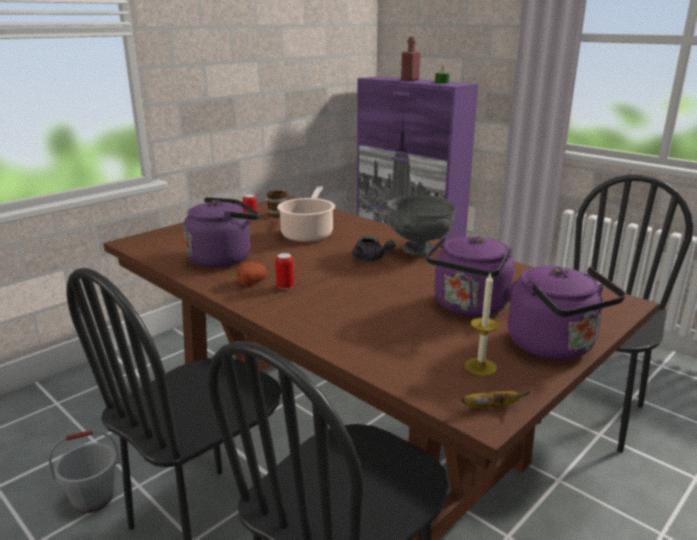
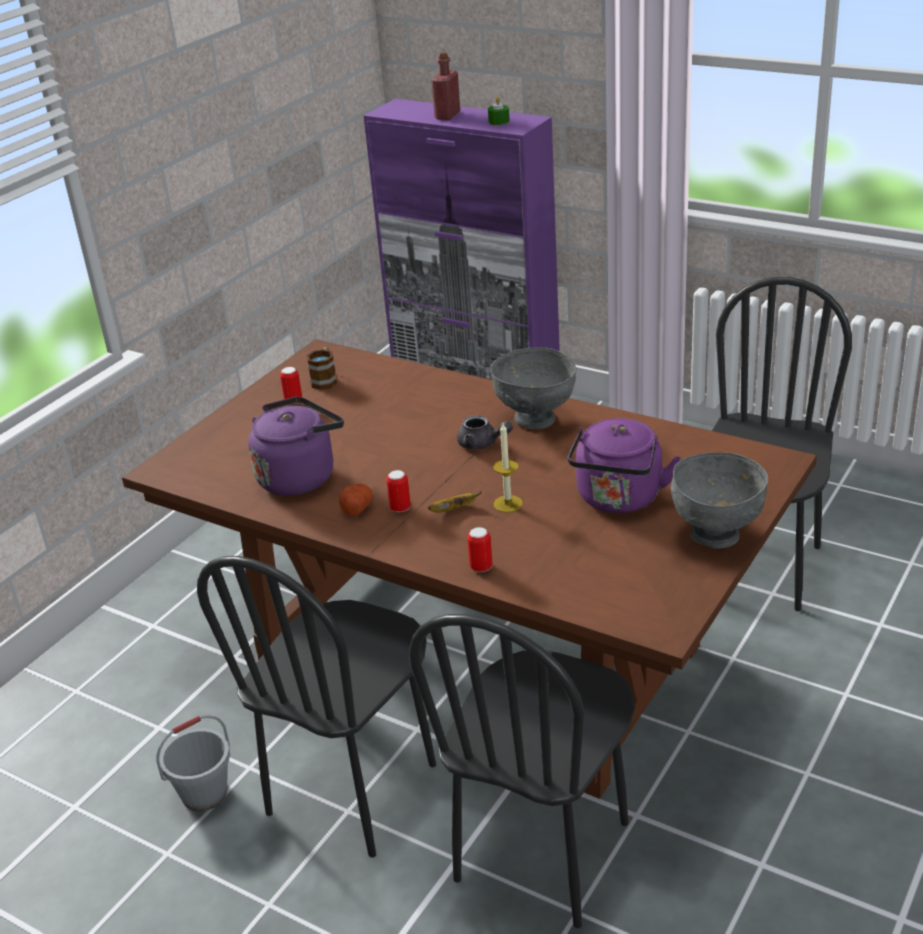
camera: 10 degrees left, 10 degrees up
(308, 234) = (383, 413): cooking pot -> none
(328, 336) = (481, 567): none -> can
(480, 367) = (648, 574): candle -> candle (508, 504)
(491, 407) = (668, 618): banana -> banana (453, 509)
(555, 347) = (716, 536): purple kettle -> grey bowl

